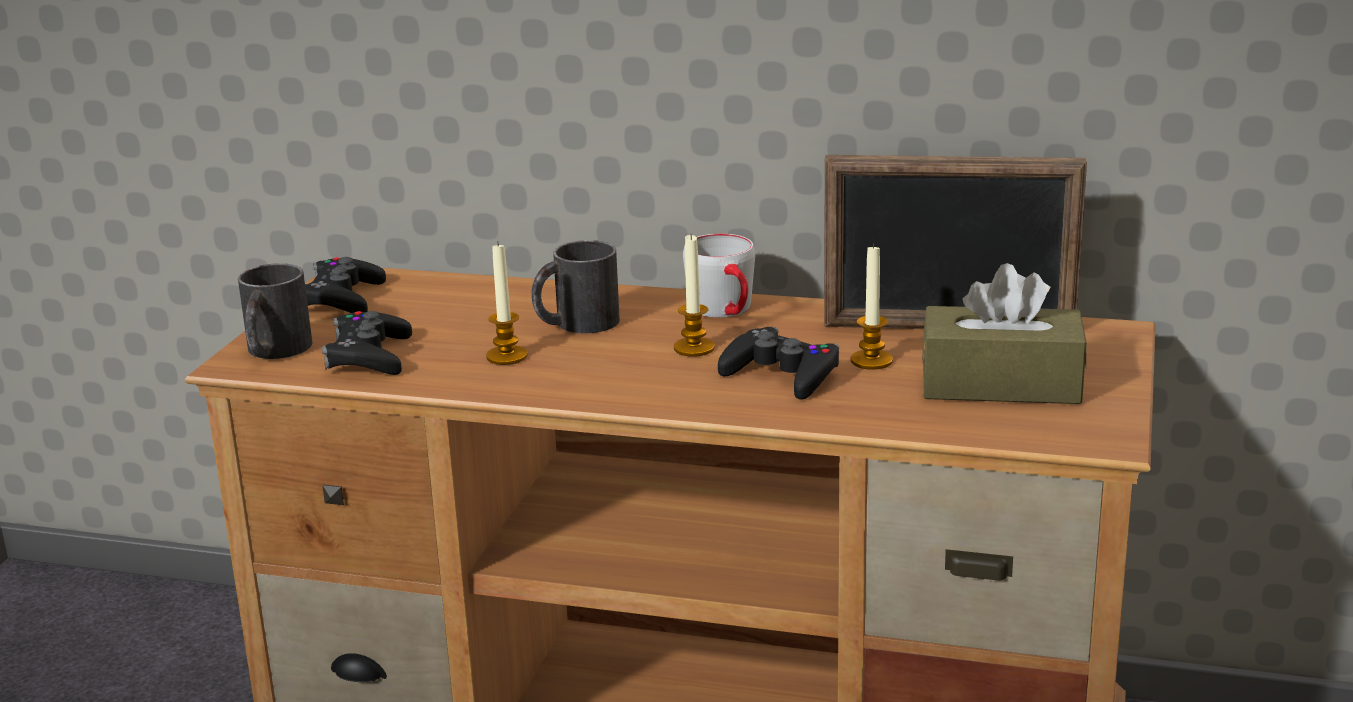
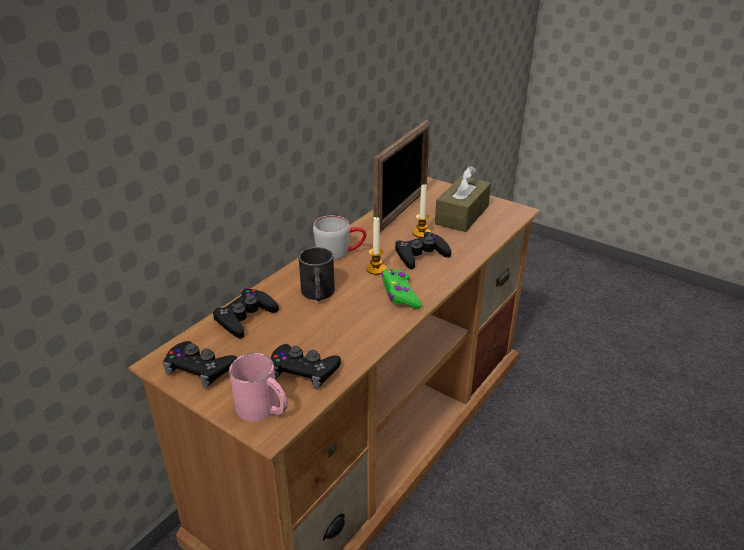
camera: 70 degrees left, 10 degrees up
(274, 351) = (264, 409): black mug -> pink mug
(476, 294) = (245, 318): none -> black game controller
(506, 356) = (343, 323): candle -> none
(625, 381) = (400, 294): none -> green game controller

